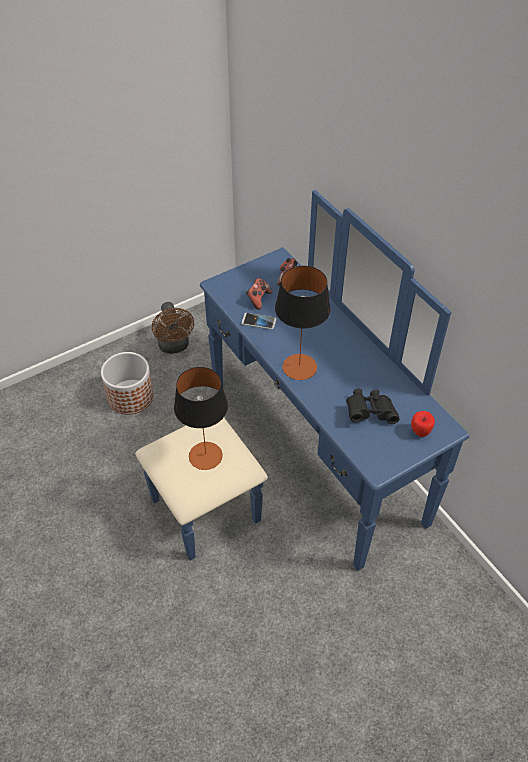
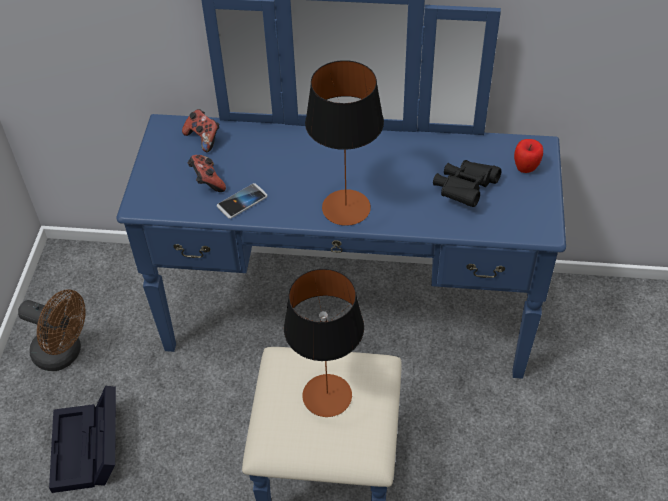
camera: 50 degrees left, 0 degrees up
(130, 397) = (89, 450): planter -> black storage box

